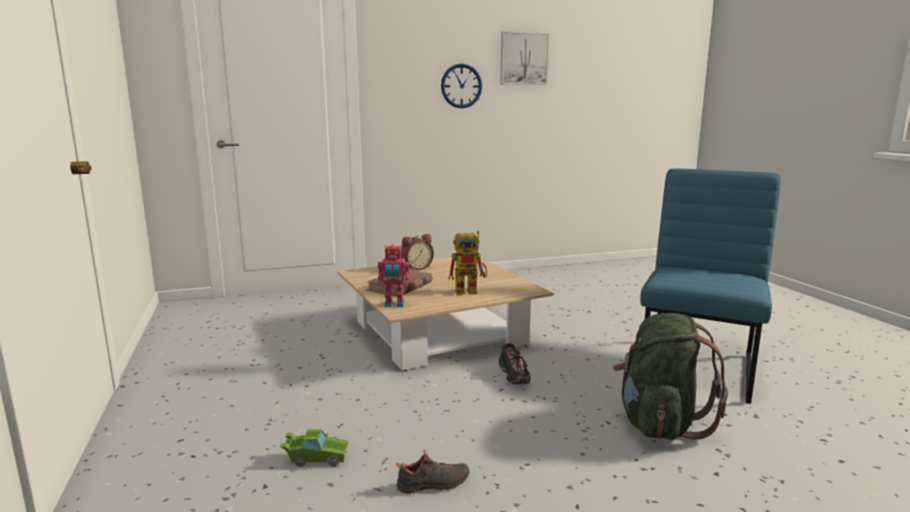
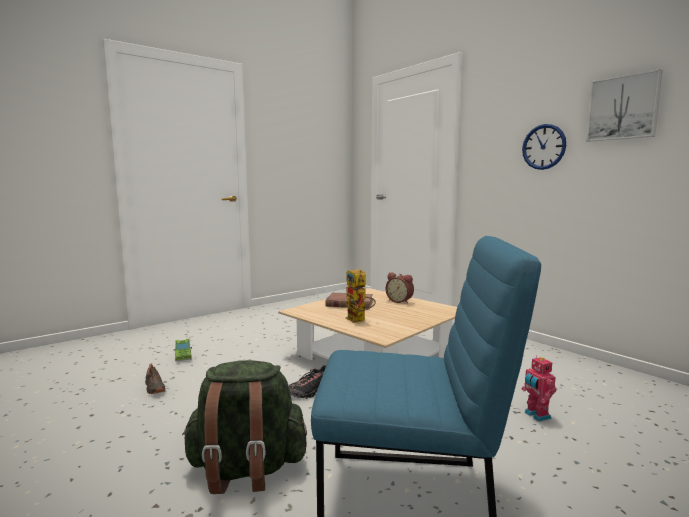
camera: 70 degrees right, 5 degrees down
(394, 305) = (307, 307): toy robot -> toy robot (536, 415)

